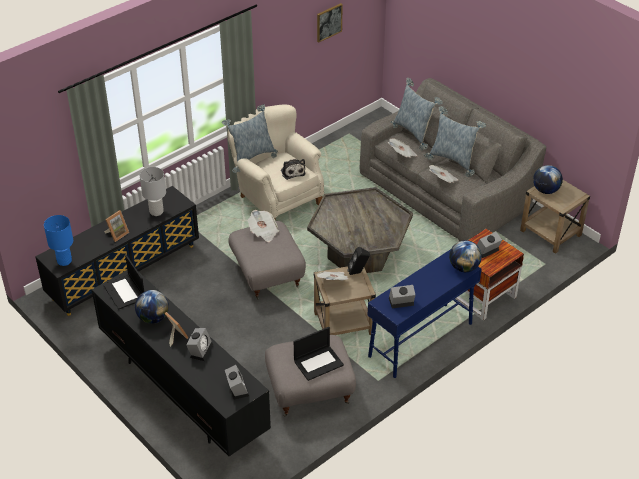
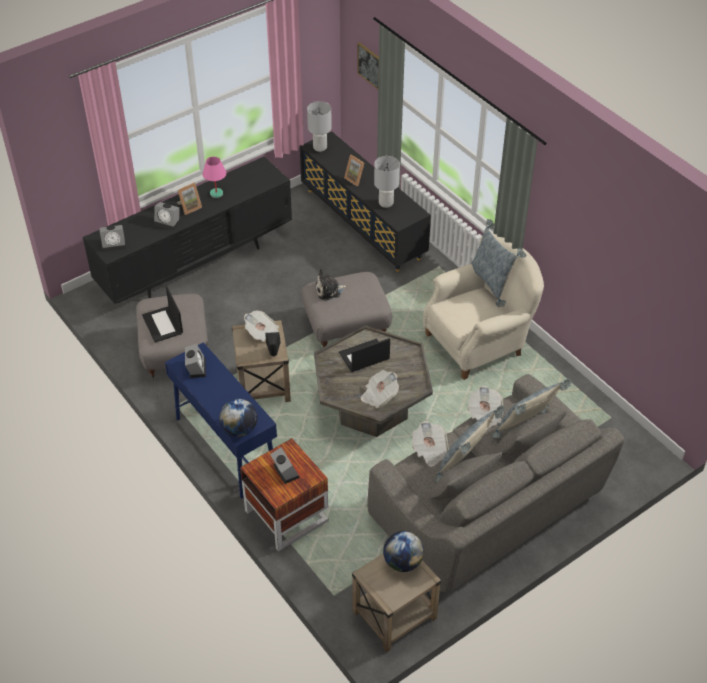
camera: 95 degrees right, 5 degrees up
(64, 262) = (320, 148): blue table lamp -> grey table lamp
(125, 292) = (255, 176): laptop -> laptop (364, 356)
(153, 318) = (216, 193): globe -> pink table lamp
(263, 232) = (364, 293): newspaper -> newspaper (379, 395)
(292, 171) = (463, 316): plush toy -> plush toy (329, 290)
(329, 22) = (636, 272): picture -> picture (370, 65)

